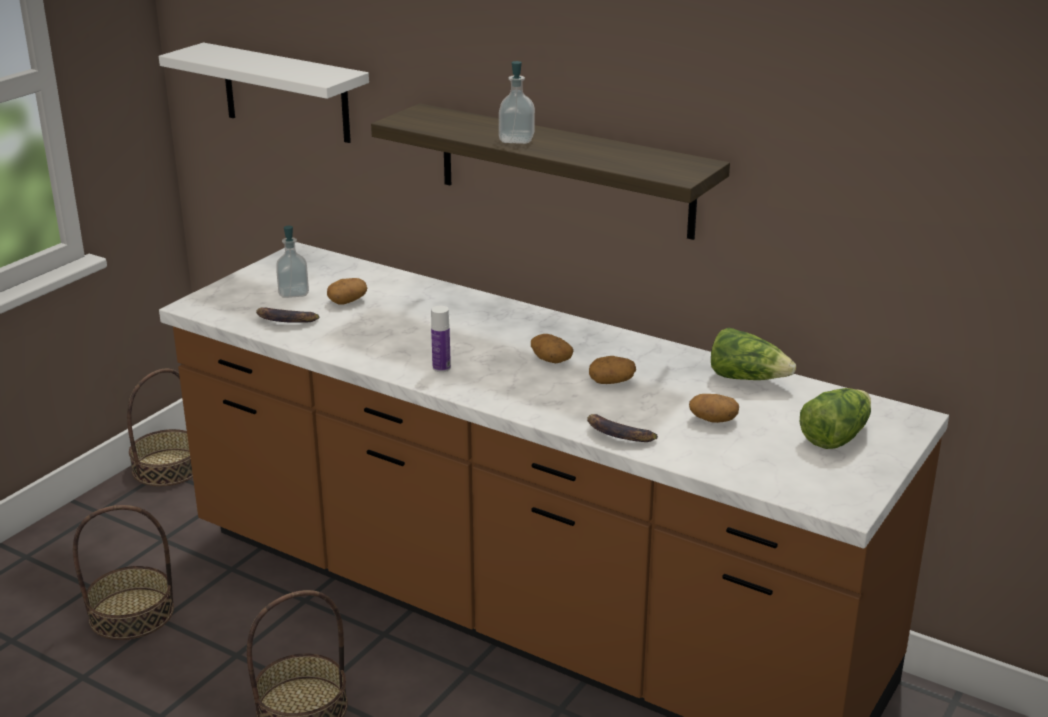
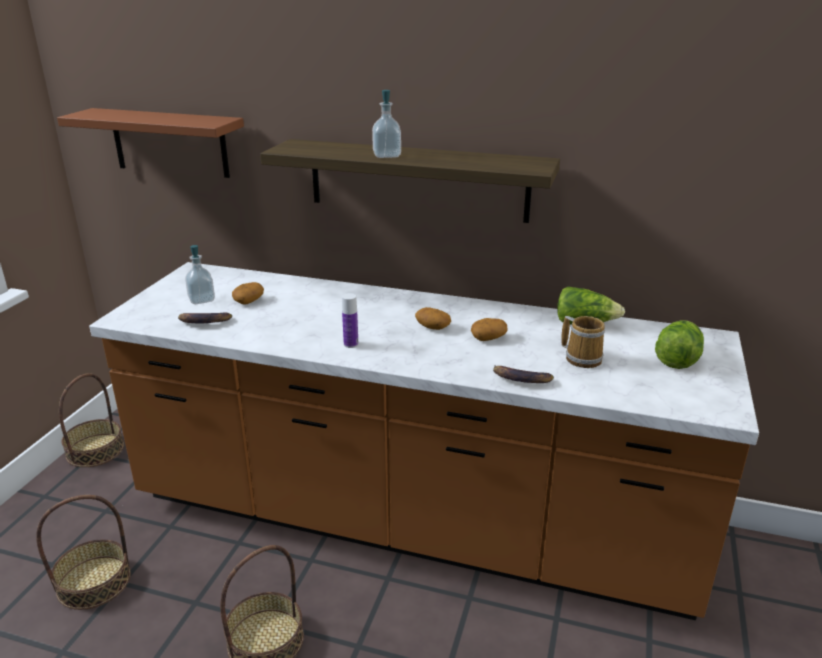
camera: 15 degrees left, 0 degrees up
(286, 93) = (169, 143): white shelf -> brown shelf
(712, 419) = (582, 357): potato -> mug

